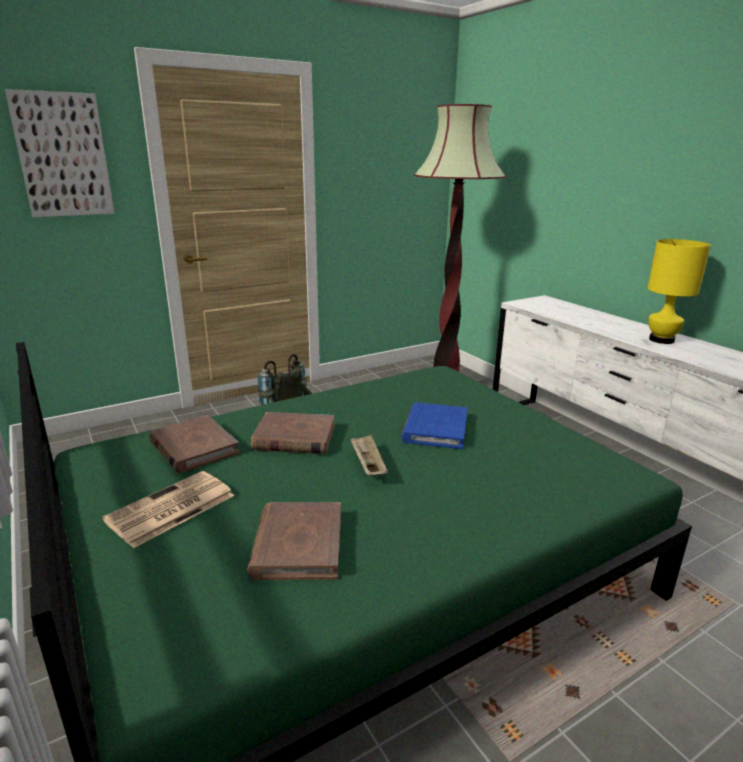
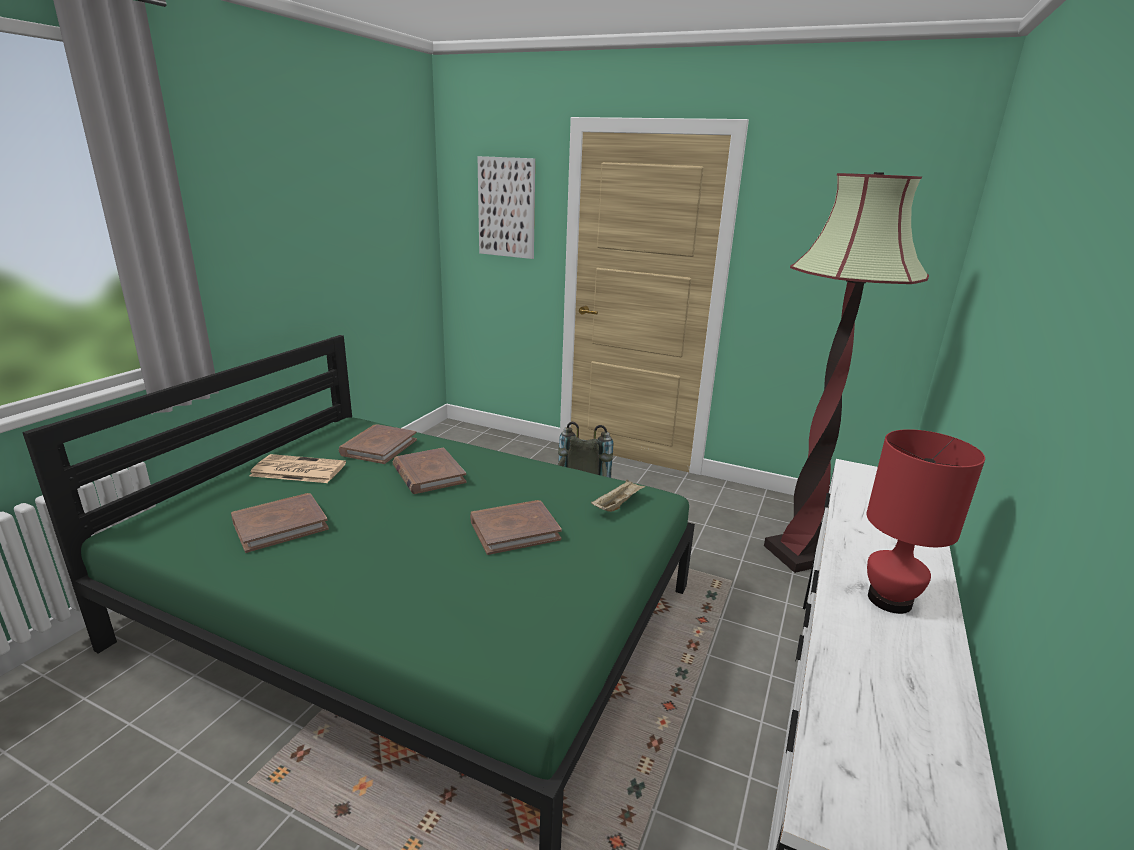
camera: 55 degrees right, 0 degrees up
(367, 466) = (411, 517): beige tray -> beige tray (617, 505)
(435, 429) = (514, 530): blue book -> brown book
(661, 340) = (888, 599): yellow table lamp -> red table lamp

